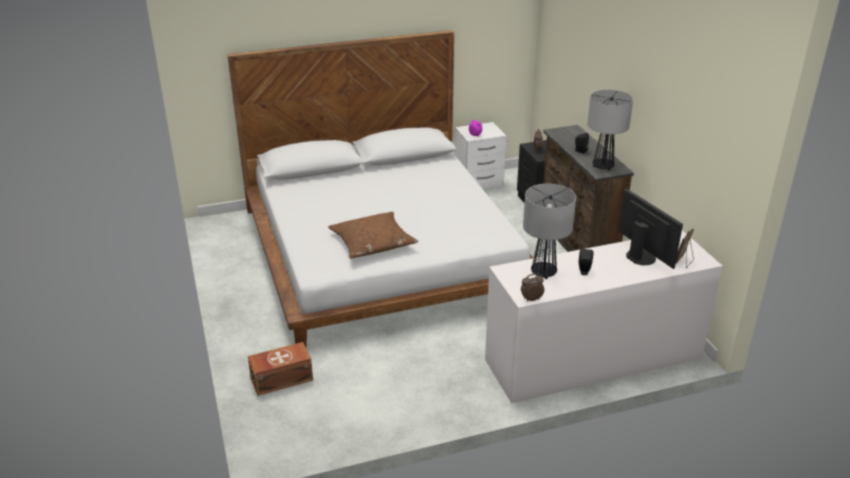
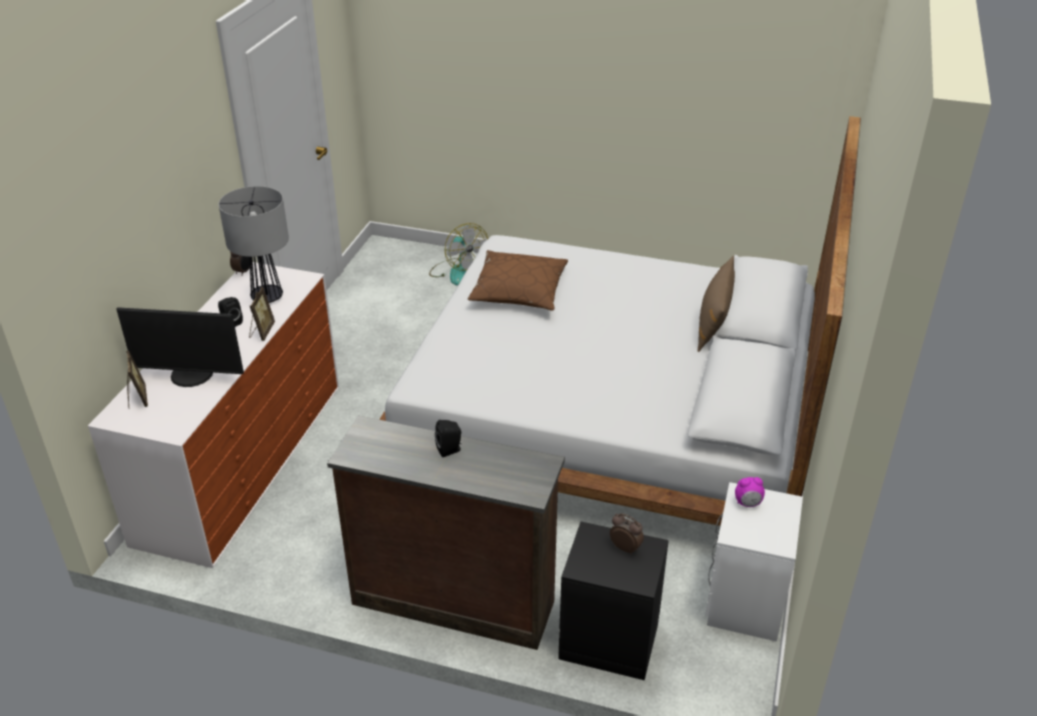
camera: 125 degrees right, 5 degrees up
(280, 378) = (458, 271): brown storage box -> fan
(337, 177) = (713, 323): none -> brown pillow
(575, 255) = (261, 332): none -> picture frame
(602, 166) = (379, 442): table lamp -> none

